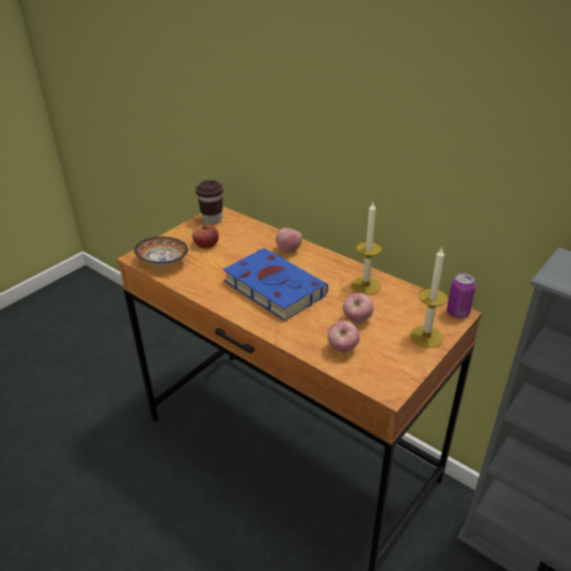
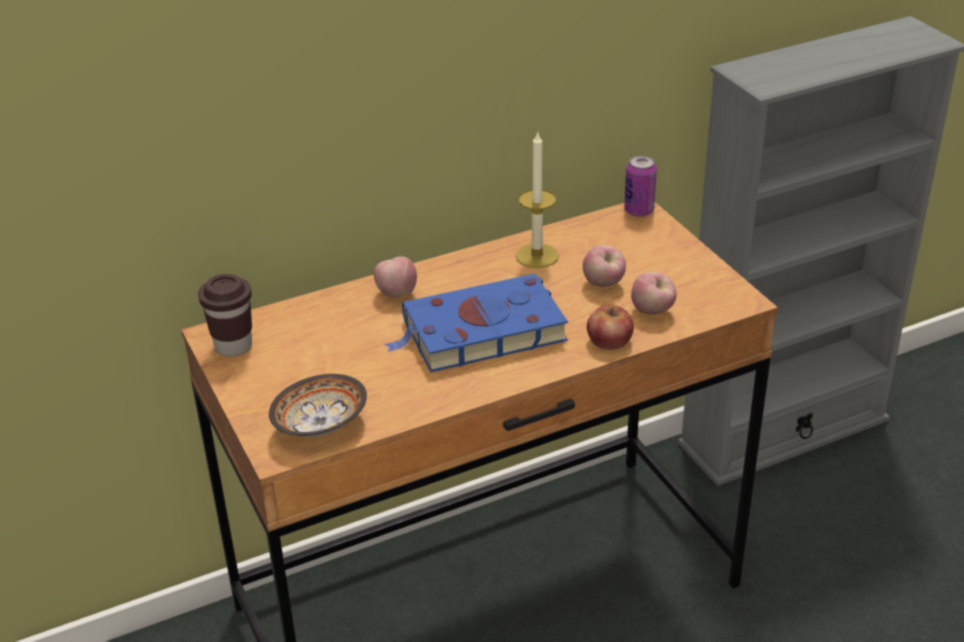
camera: 65 degrees left, 0 degrees up
(206, 244) = (305, 368): apple -> apple (609, 340)
(426, 336) = (667, 246): candle -> none

